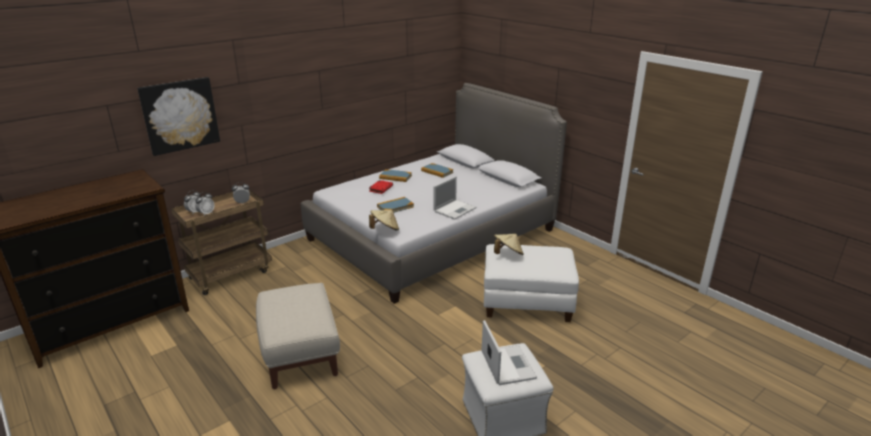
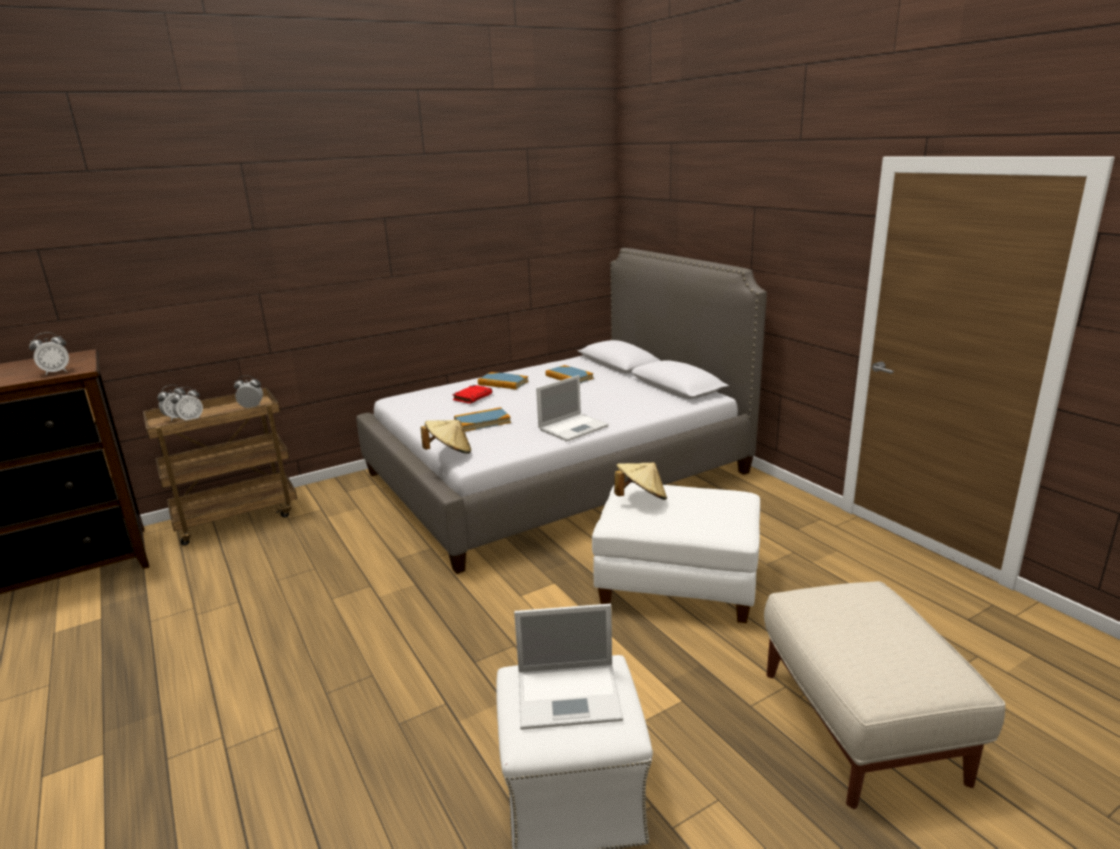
camera: 10 degrees right, 5 degrees down
(135, 190) = (56, 372): none -> alarm clock
(180, 115) = (157, 272): picture -> none
(300, 353) = (273, 645): beige ottoman -> beige ottoman (860, 724)
(507, 364) = (571, 695): laptop -> laptop turned 90 degrees clockwise

